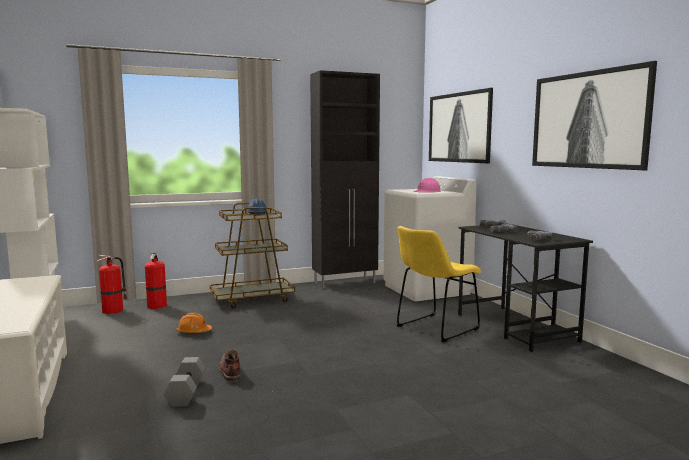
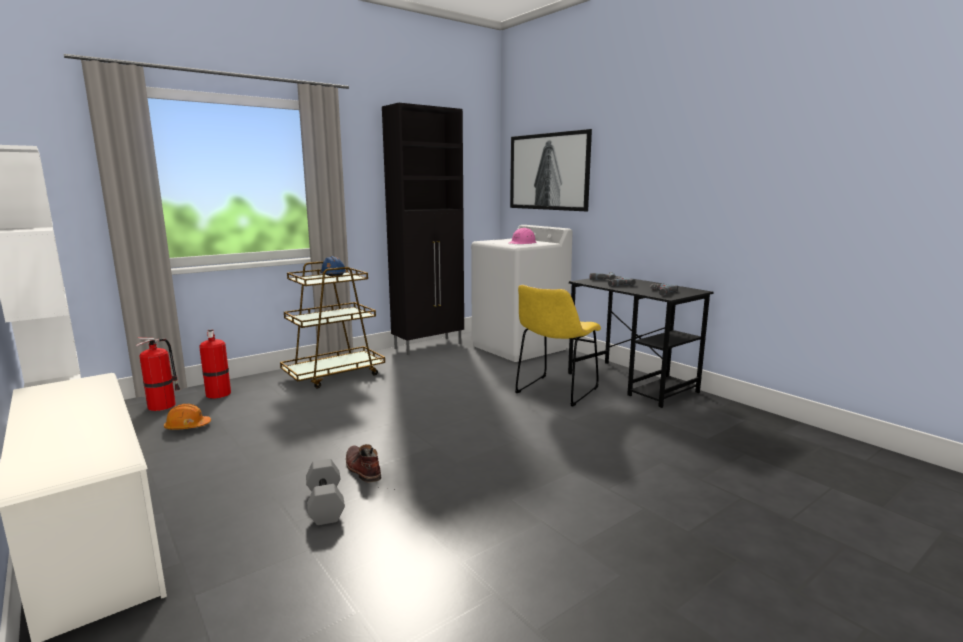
camera: 15 degrees left, 5 degrees up
(194, 332) = (287, 423): orange hard hat -> orange hard hat (187, 427)
(589, 120) = (709, 168): picture -> none

